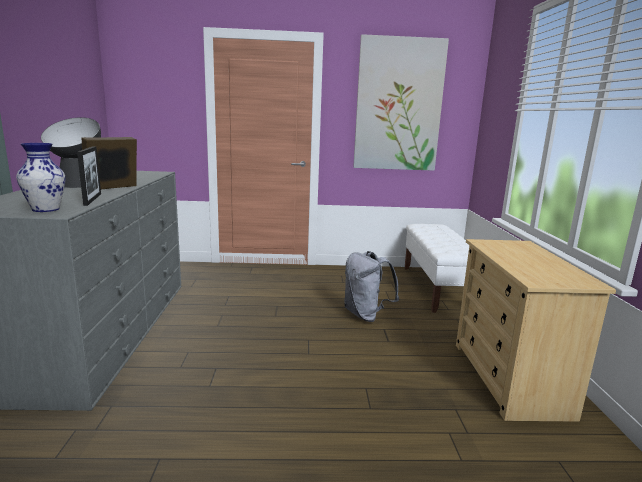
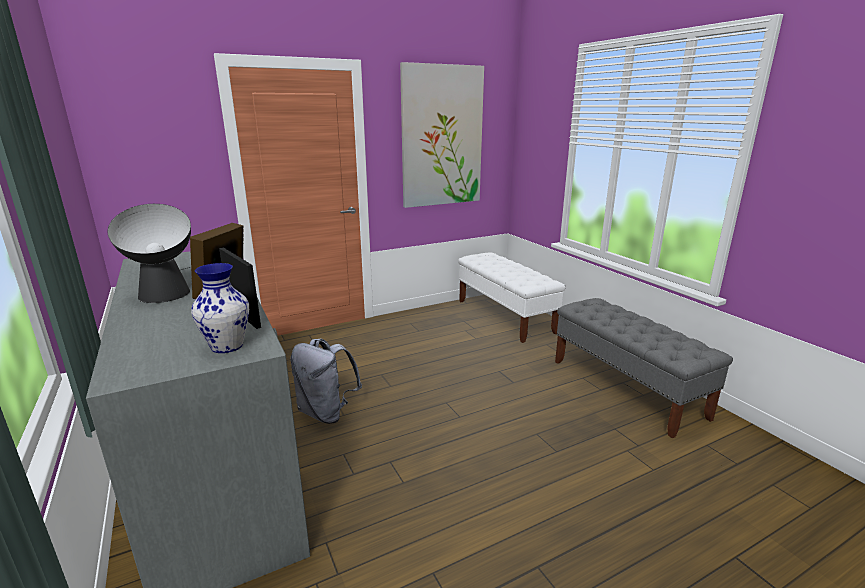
camera: 25 degrees left, 5 degrees up
(366, 315) = (472, 361): grey backpack -> grey backpack (326, 413)
(509, 378) = (626, 388): beige dresser -> grey bench

